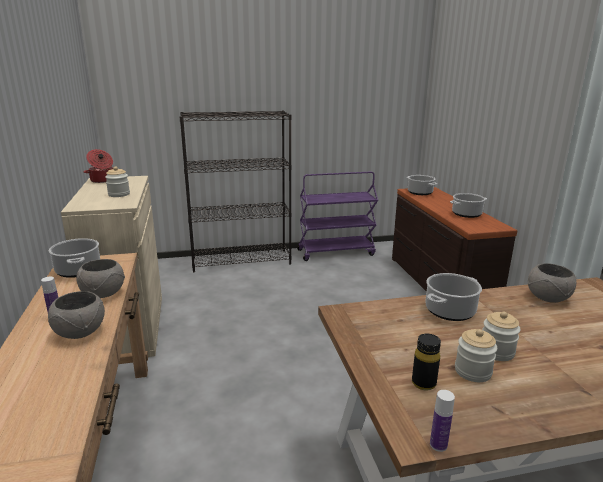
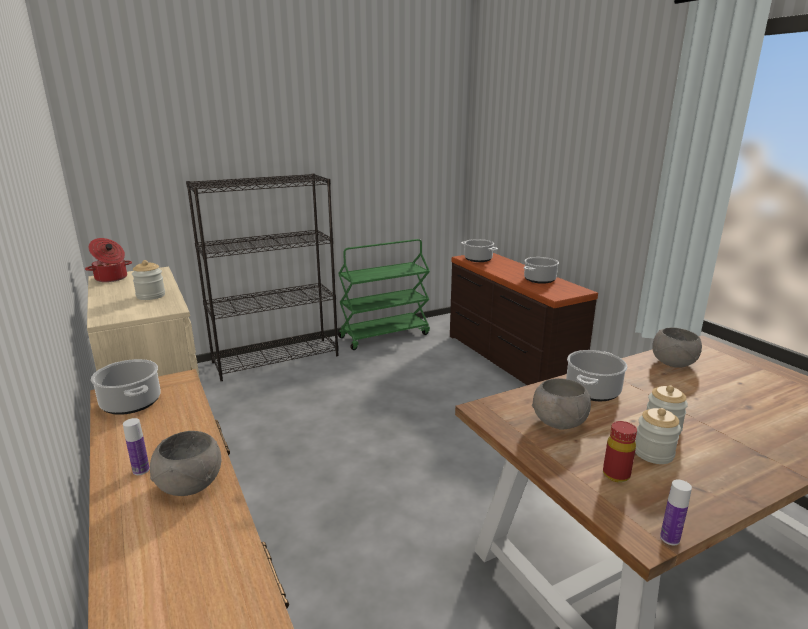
camera: 15 degrees left, 0 degrees up
(103, 294) = (188, 429): grey bowl -> grey bowl (560, 422)
(336, 252) = (384, 335): purple cart -> green cart
(423, 383) = (616, 475): black bottle -> red bottle

